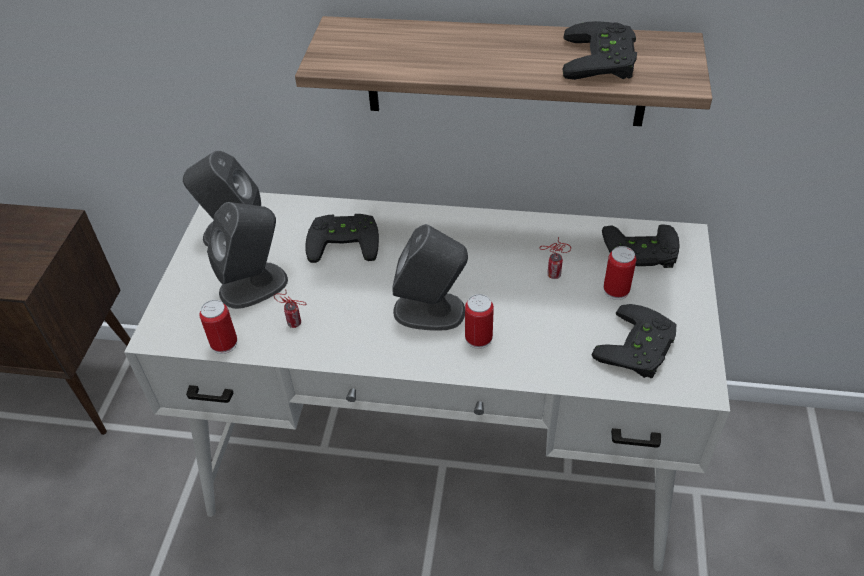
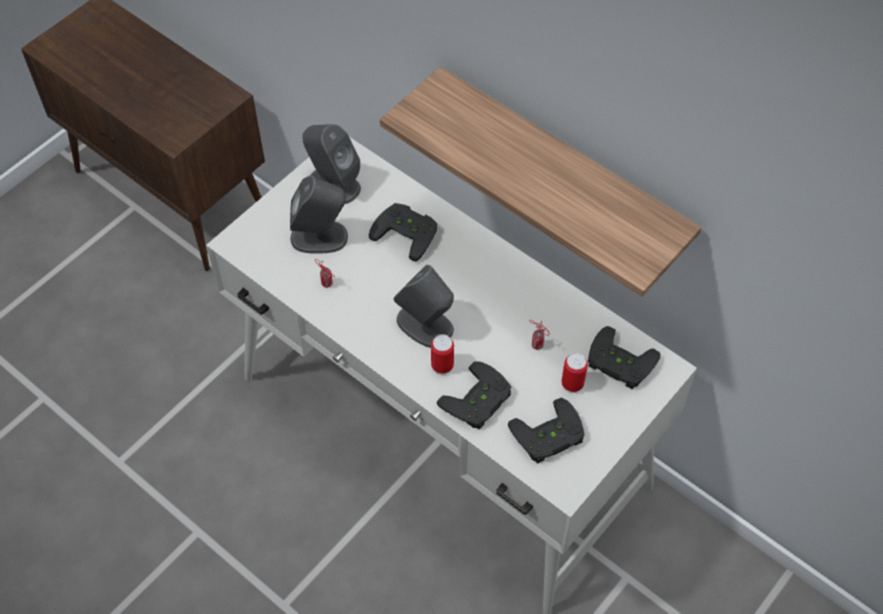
camera: 30 degrees right, 10 degrees up
(224, 344) = (271, 274): can -> none
(604, 59) = (601, 215): black game controller -> black game controller (479, 402)

